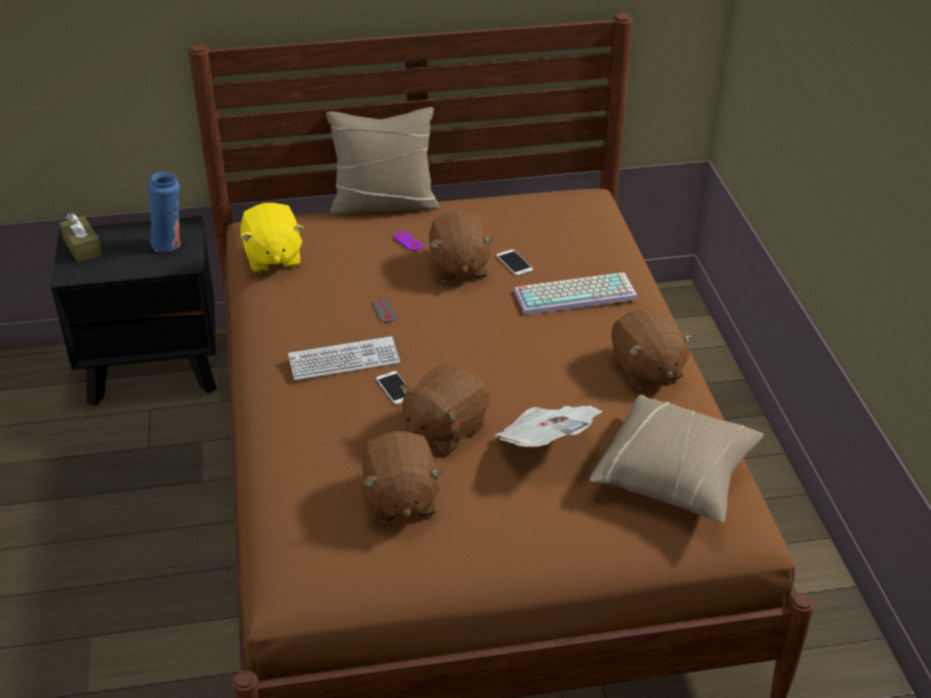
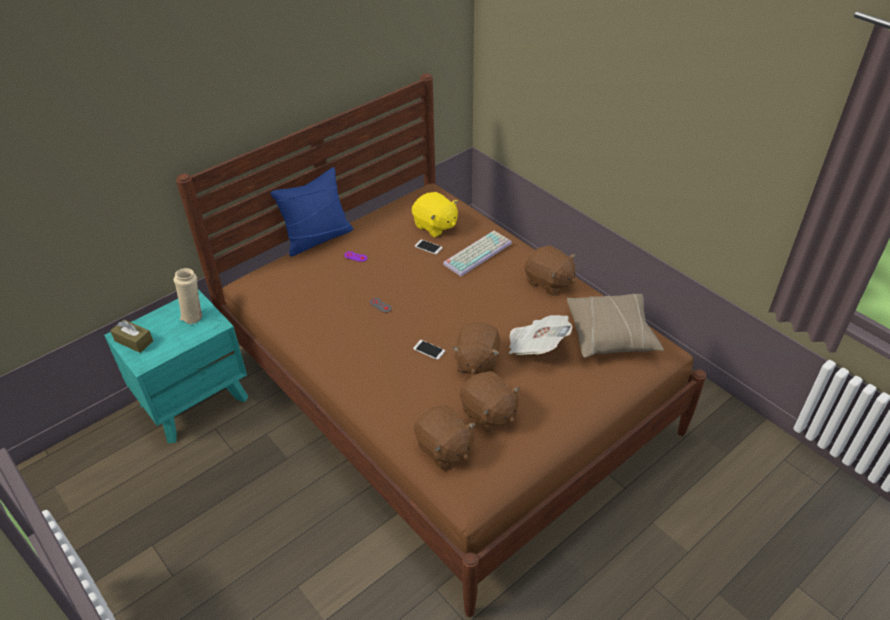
camera: 30 degrees left, 5 degrees up
(154, 368) = (195, 401): black nightstand -> turquoise nightstand
(169, 244) = (194, 316): blue vase -> beige vase
(272, 258) = (280, 299): yellow plush toy -> yellow plush toy (435, 226)
(344, 360) = (384, 345): keyboard -> none
(384, 204) = (317, 238): beige pillow -> blue pillow
(458, 267) = (399, 262): brown plush toy -> brown plush toy (444, 448)

